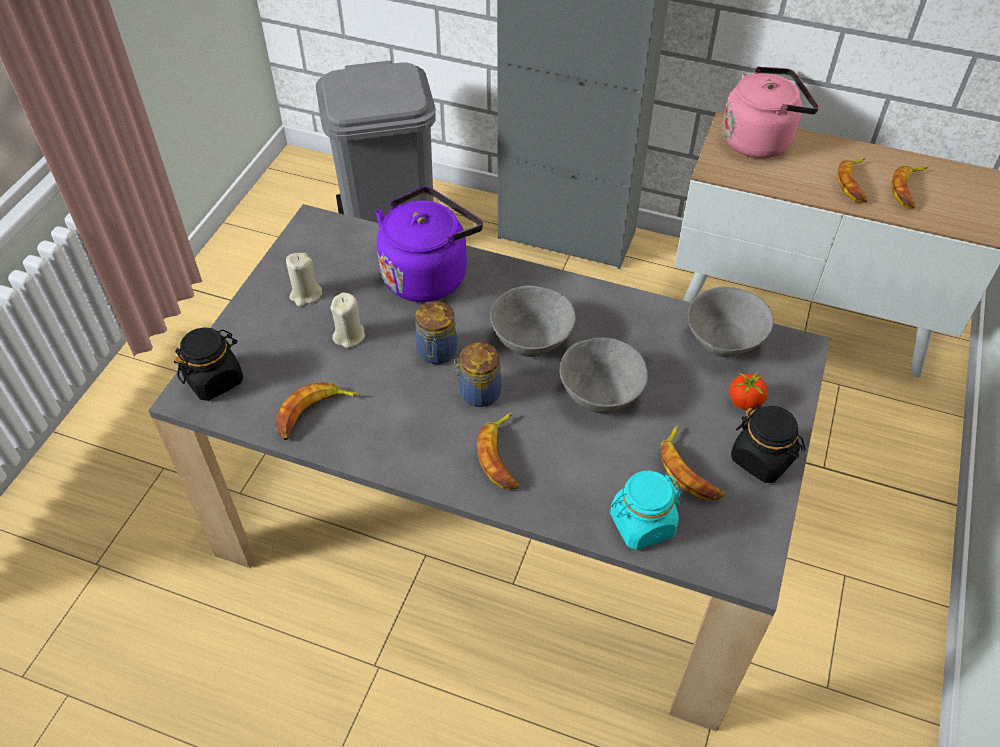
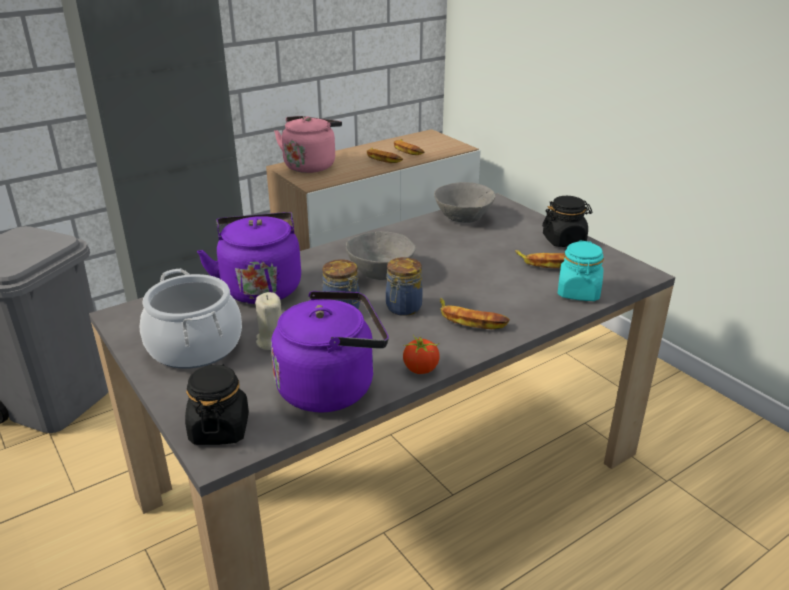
camera: 55 degrees left, 20 degrees down
(305, 295) = (194, 346): beige candle -> cooking pot
(314, 414) = (332, 387): banana -> purple kettle
(601, 394) = (459, 267): grey bowl -> none
(745, 402) = (517, 229): tomato -> tomato (421, 369)

